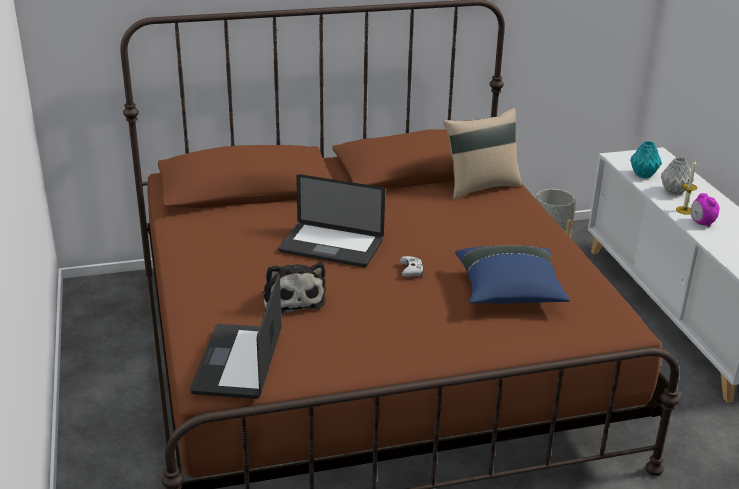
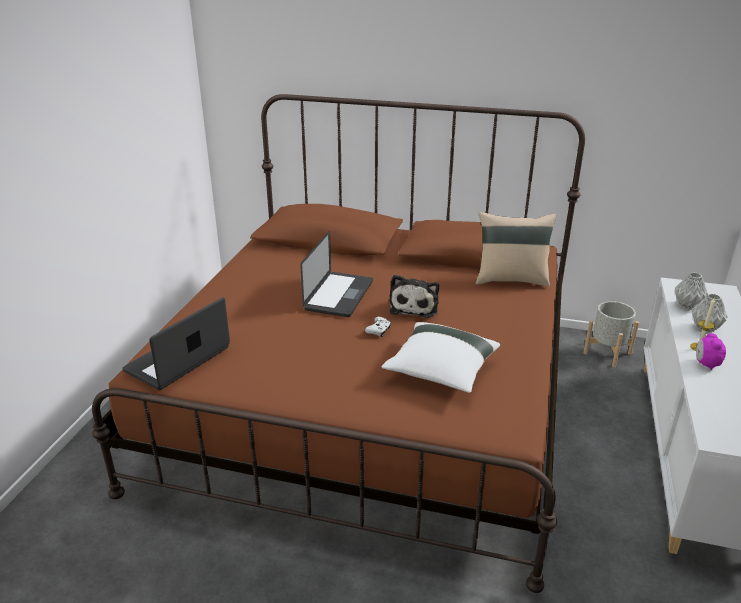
camera: 30 degrees right, 0 degrees up
(293, 298) = (269, 325): plush toy -> plush toy (414, 306)
(331, 246) = (339, 295): laptop -> laptop turned 120 degrees counterclockwise
(509, 293) = (440, 371): blue pillow -> white pillow
(643, 175) = (687, 306): turquoise vase -> grey vase

